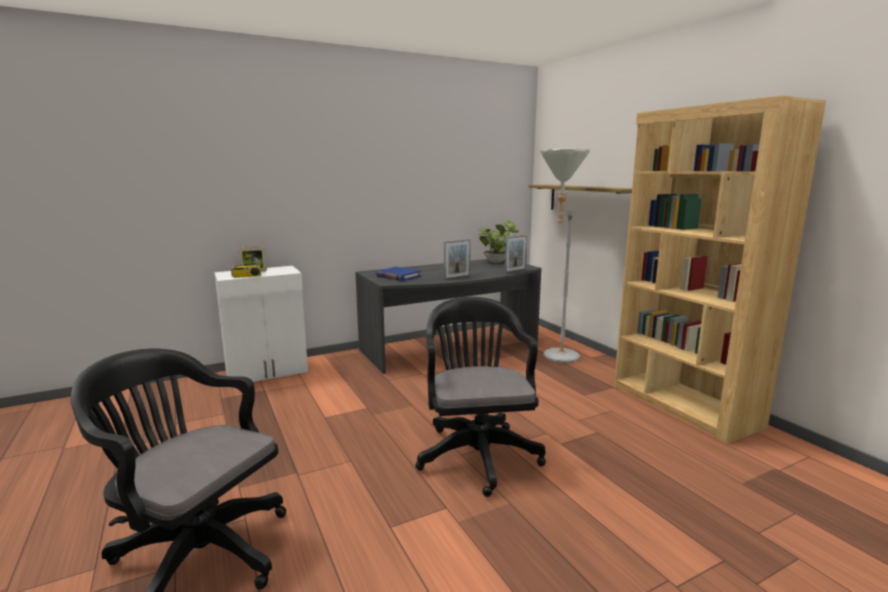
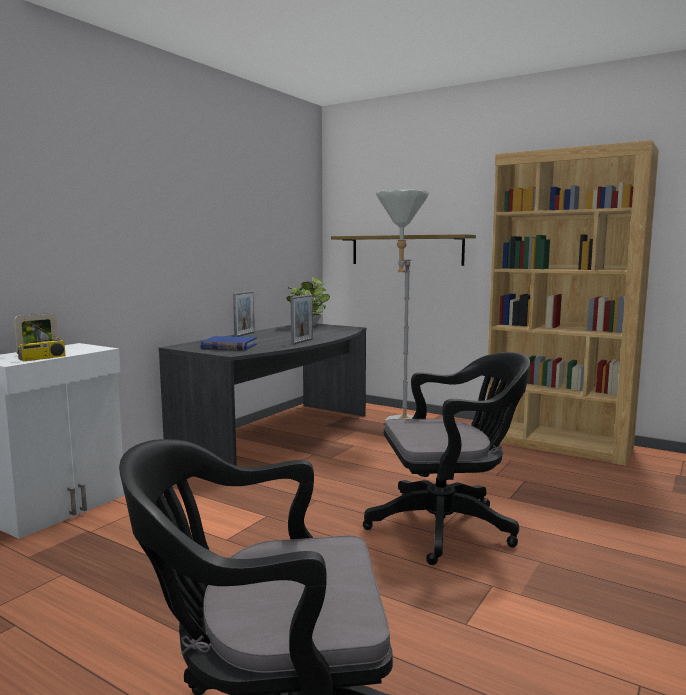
camera: 30 degrees left, 5 degrees down
(477, 452) = (448, 527): black office chair -> black office chair turned 120 degrees clockwise
(515, 271) = (348, 332): picture frame -> picture frame (244, 334)

